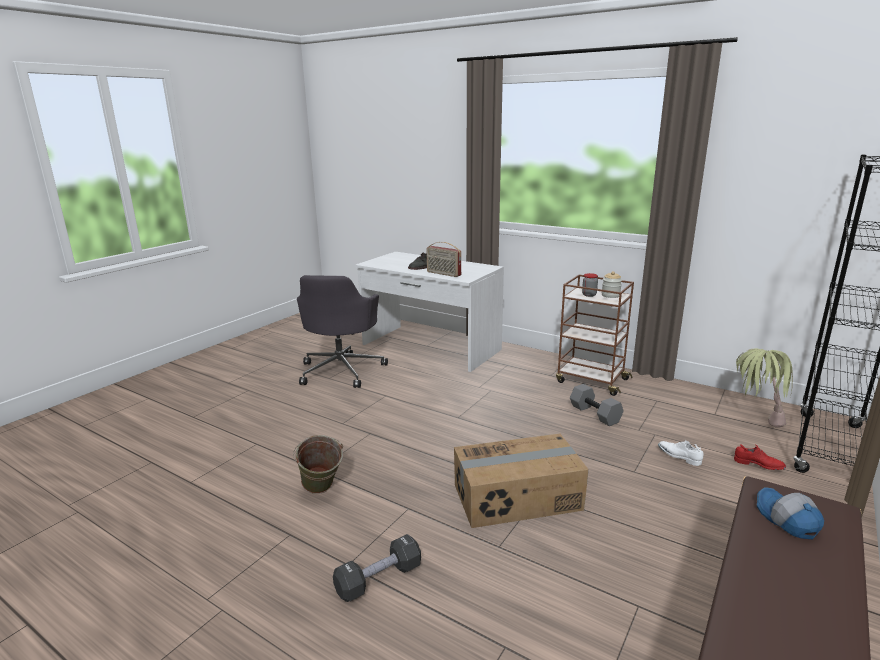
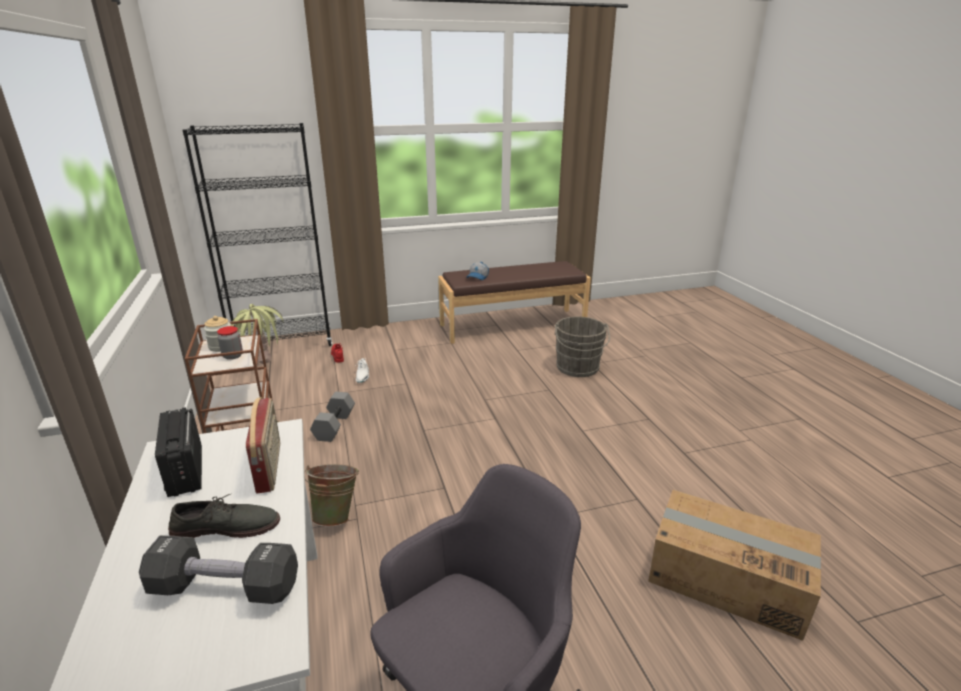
camera: 140 degrees left, 5 degrees up
(321, 491) = (644, 474): green bucket -> green bucket (336, 515)
(379, 579) = (633, 405): black dumbbell -> black dumbbell (225, 587)
(468, 267) = (185, 471): none -> radio
(510, 615) = (578, 369): none -> grey bucket
(517, 498) = (502, 403): cardboard box -> cardboard box (726, 578)

